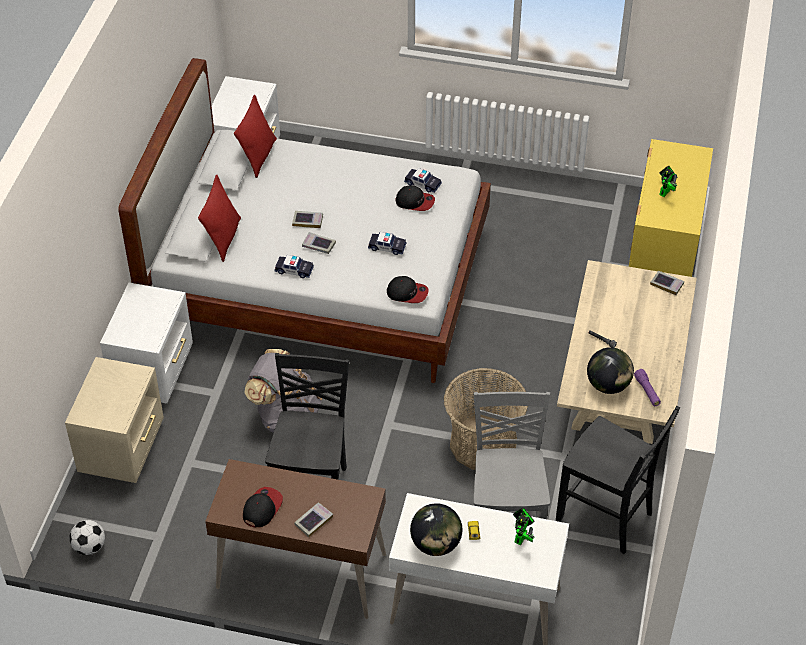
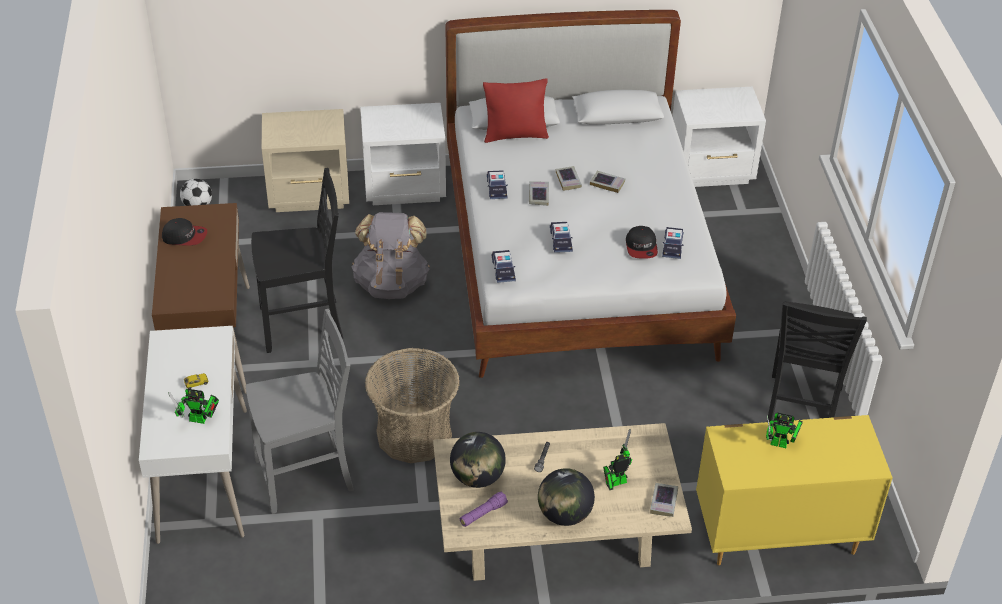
camera: 70 degrees right, 5 degrees down
(258, 156) = (640, 128): red pillow -> none
(313, 521) = (179, 272): book -> book (607, 183)
(407, 293) = (503, 270): cap -> toy car
(435, 544) = (174, 359): globe -> globe (564, 514)
(606, 517) = (352, 558): black chair -> black chair (800, 410)
(639, 305) = (615, 482): none -> toy robot

